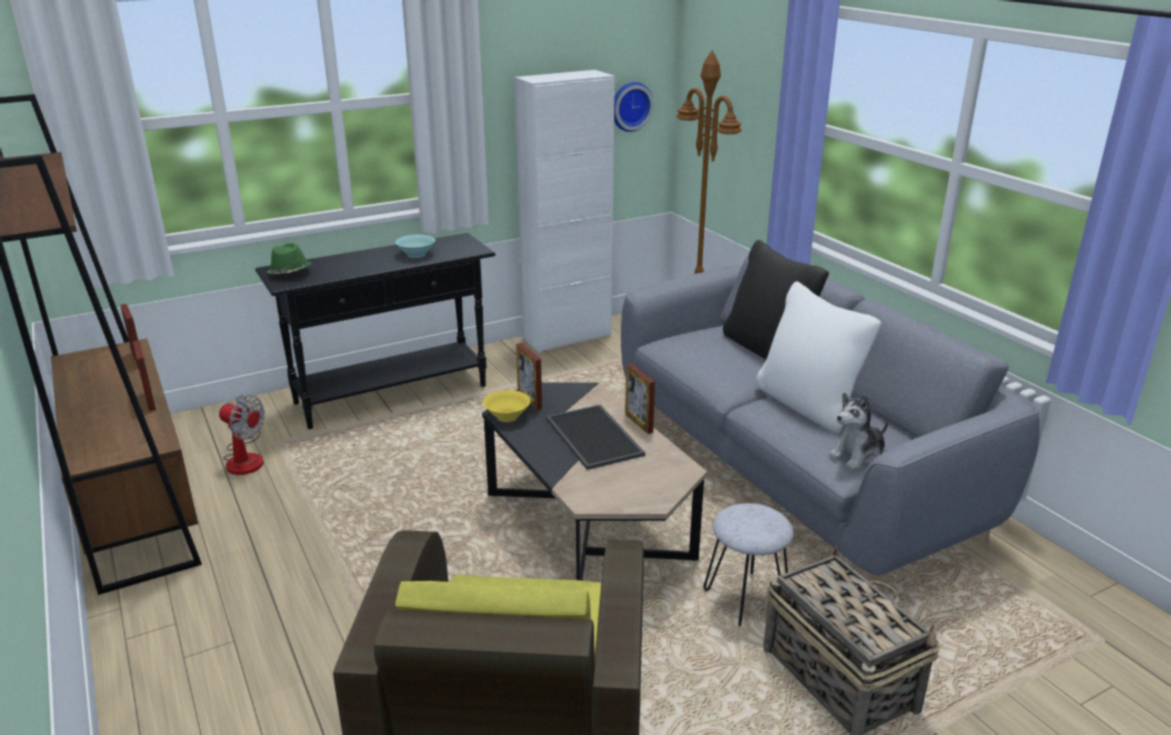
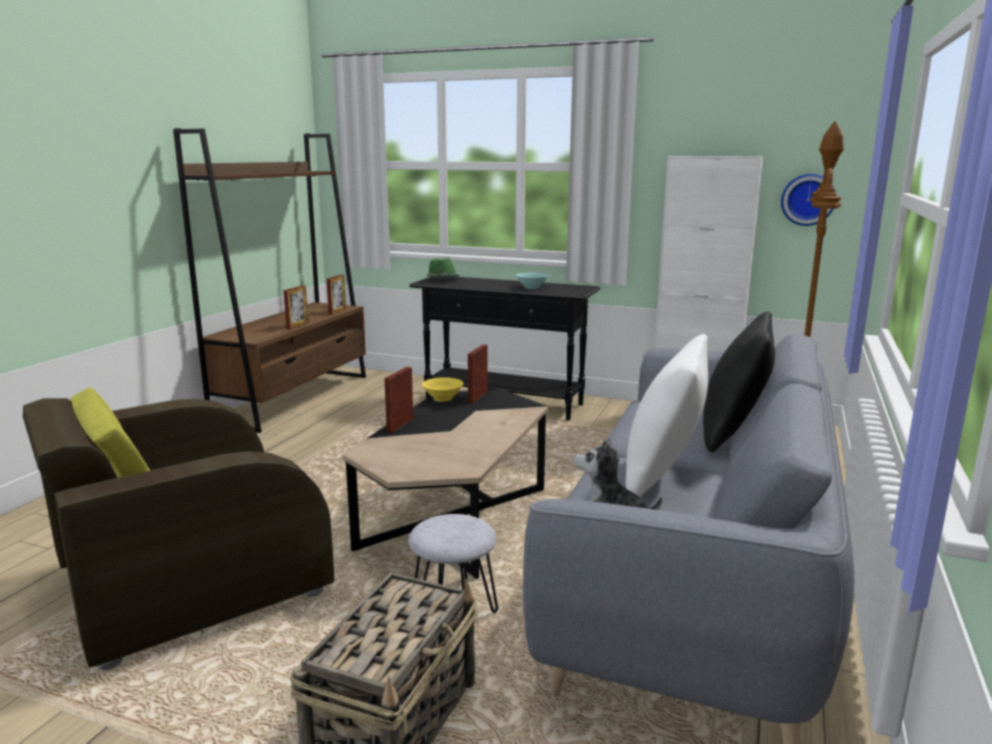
camera: 50 degrees right, 10 degrees down
(245, 457) = (372, 400): fan -> none
(596, 437) = (462, 428): tray -> none
(638, 423) = (510, 434): picture frame -> picture frame (400, 425)

